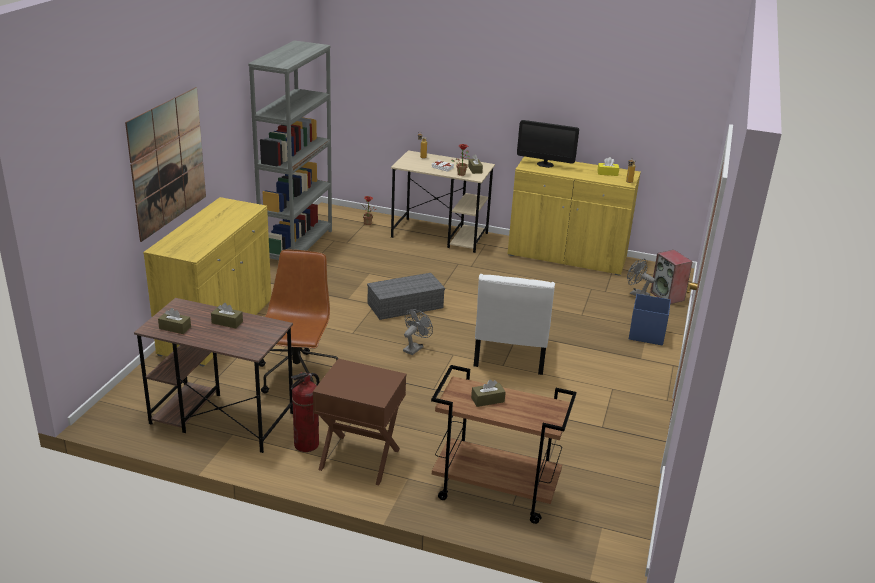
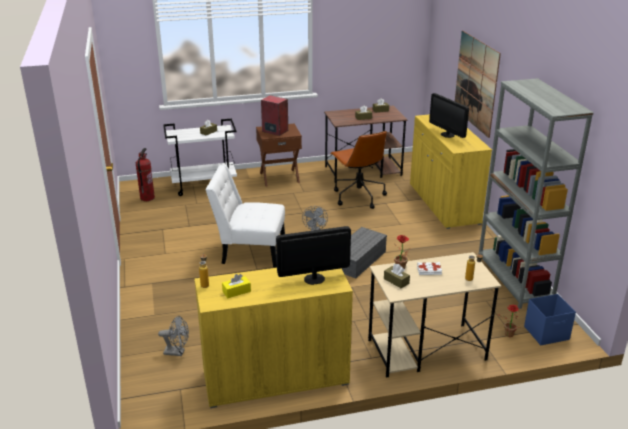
camera: 150 degrees right, 0 degrees up
(223, 224) = (447, 135): none -> monitor
(306, 444) = (310, 174): fire extinguisher -> fire extinguisher (147, 198)
(493, 492) = (204, 185): brown cart -> white cart
(509, 355) = (249, 251): white chair -> white chair turned 60 degrees counterclockwise
(646, 334) = (154, 307): blue storage box -> blue storage box (547, 333)
(667, 296) = (144, 362): speaker -> speaker (274, 131)

